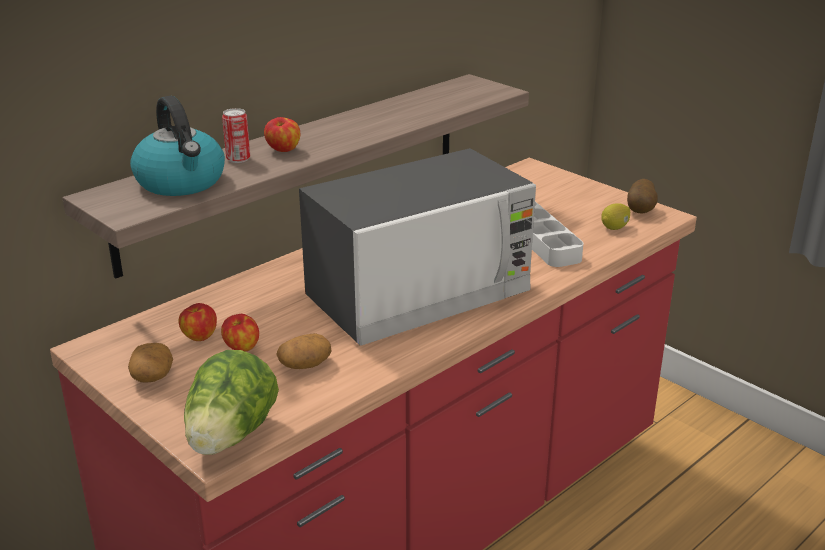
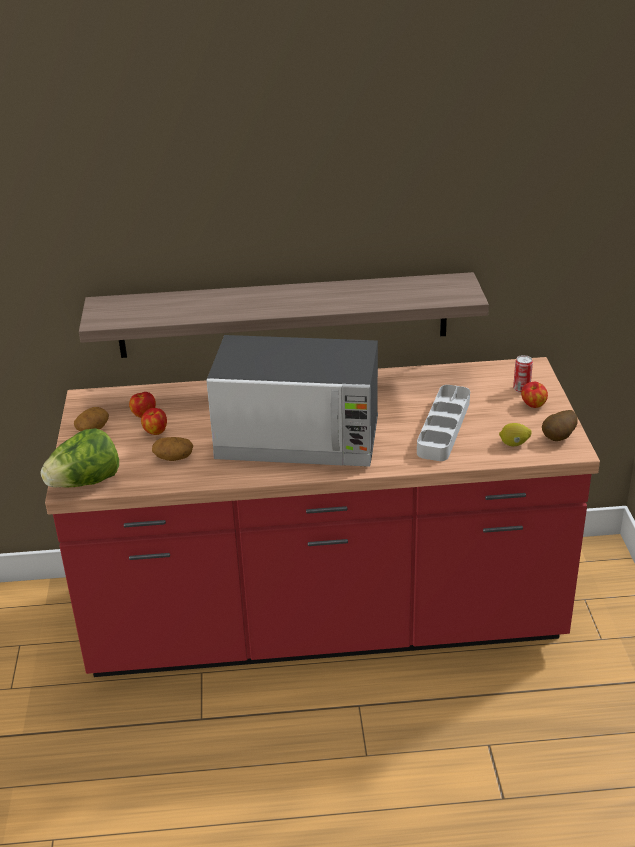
camera: 40 degrees right, 5 degrees up
(181, 182) = (153, 308): kettle -> none
(238, 159) = (207, 301): can -> can (521, 389)
(283, 150) = (242, 302): apple -> apple (533, 405)

